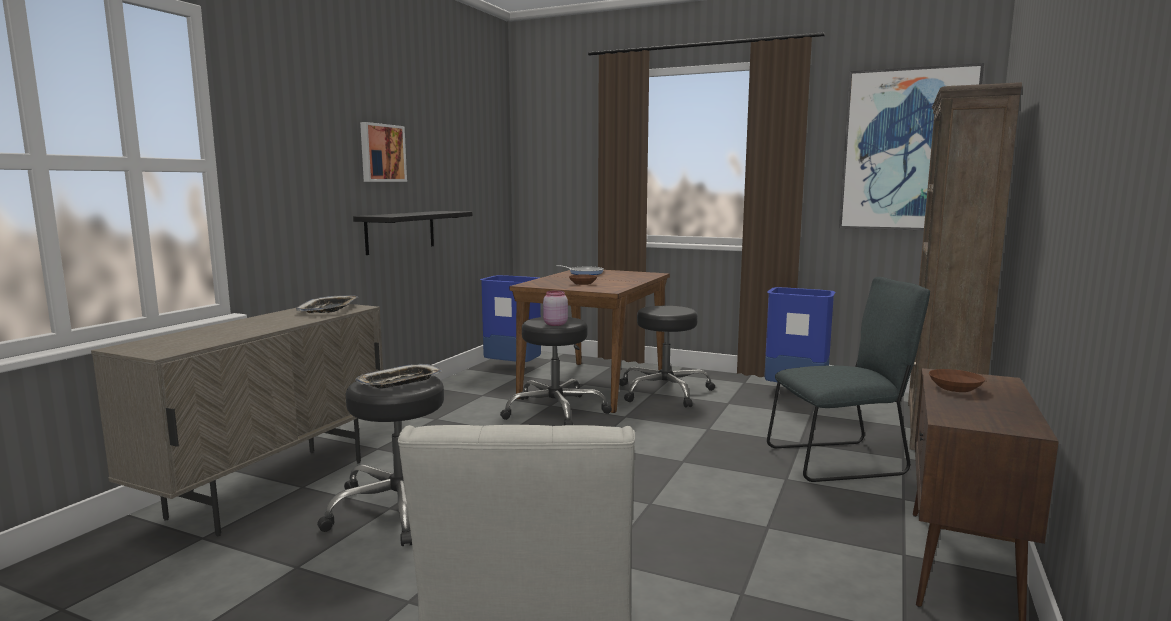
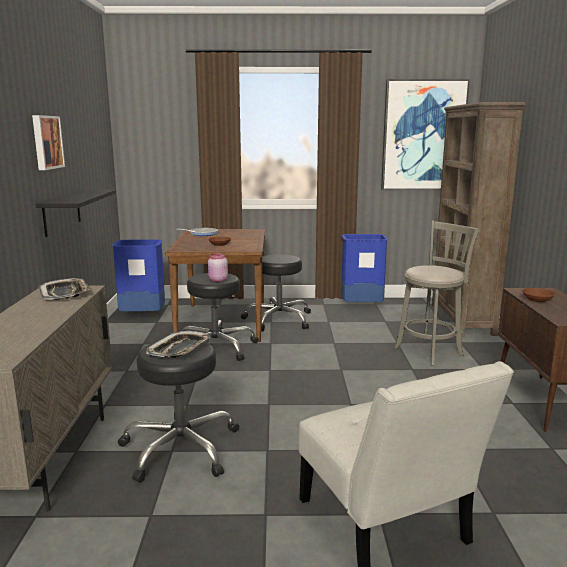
camera: 25 degrees left, 5 degrees up
(841, 461) = (430, 351): grey chair -> grey stool

